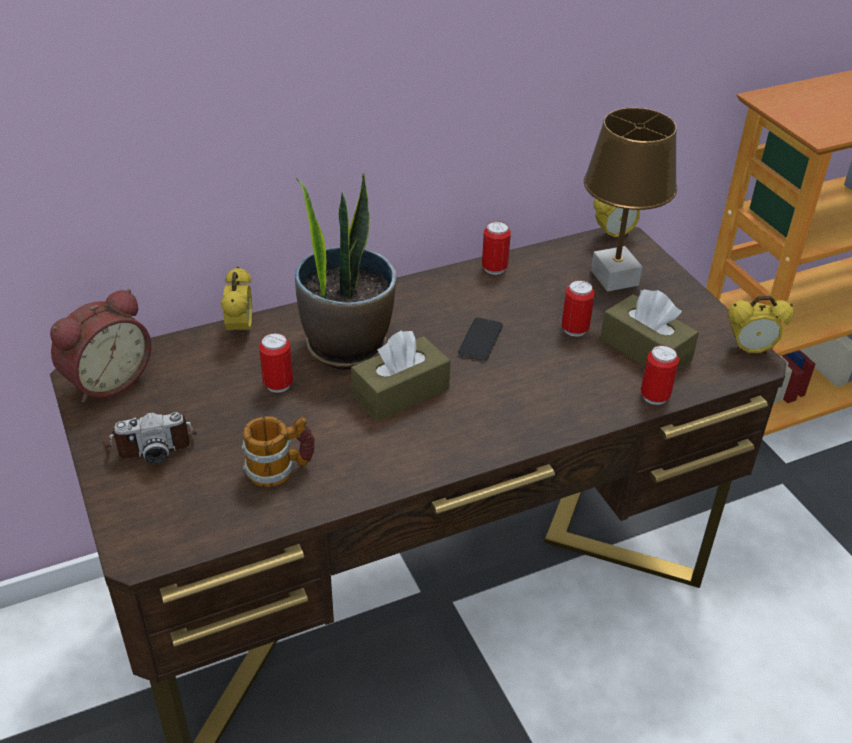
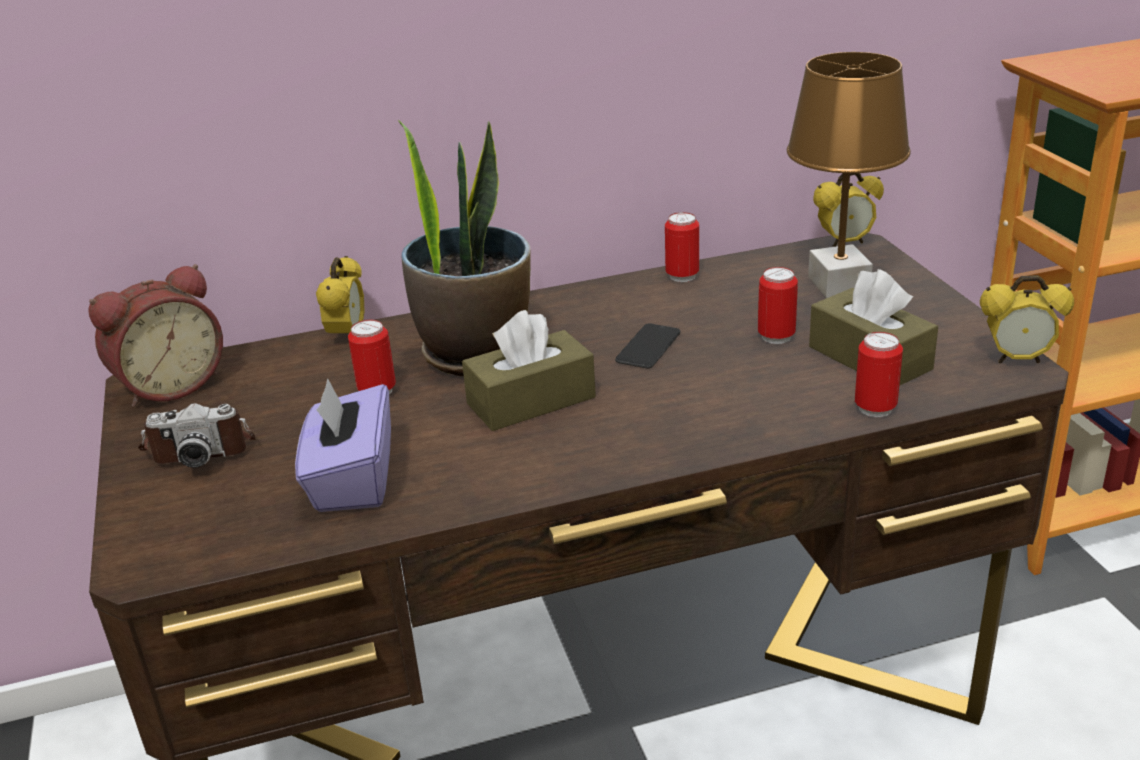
camera: 10 degrees right, 10 degrees down
(280, 469) = (352, 480): mug -> purple tissue box

